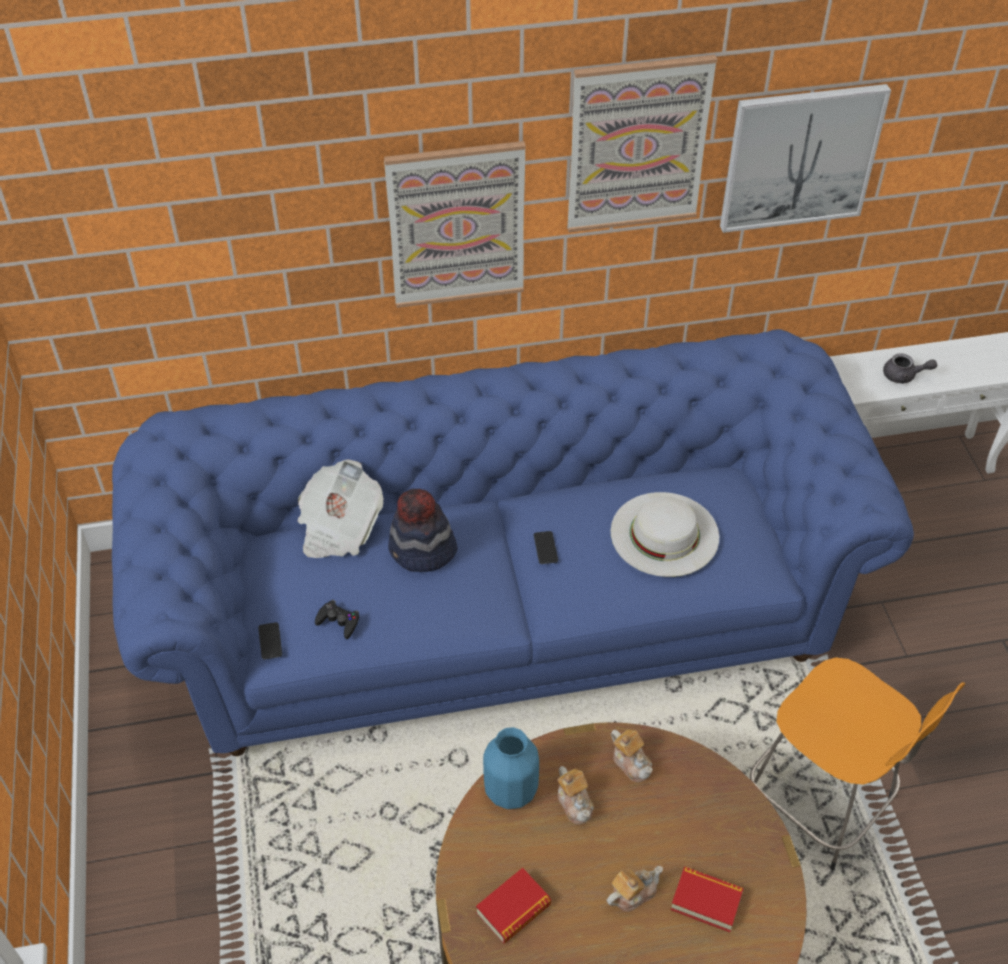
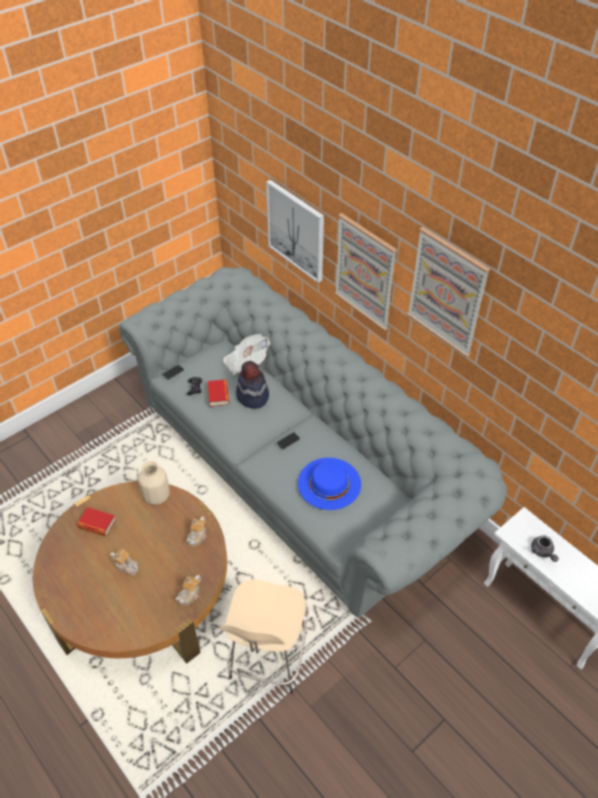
camera: 60 degrees right, 0 degrees up
(504, 605) = (299, 467): blue sofa -> grey sofa
(510, 791) = (156, 496): blue vase -> beige vase
(575, 803) = (163, 523): teapot -> teapot (190, 595)
(664, 534) = (329, 483): white hat -> blue hat
(706, 902) = (137, 598): book -> book (218, 395)
(800, 157) = (528, 368): picture -> picture (296, 230)
(822, 804) = (267, 658): orange stool -> beige stool

